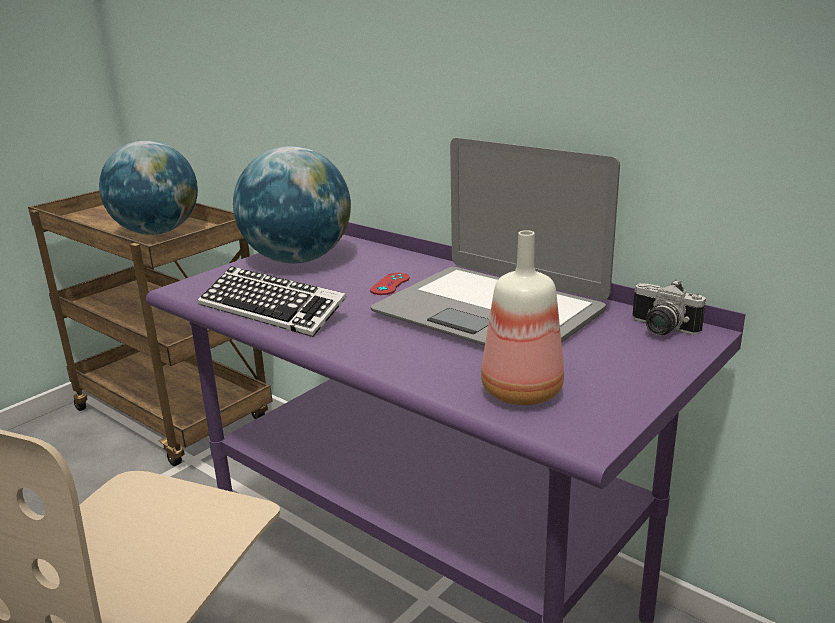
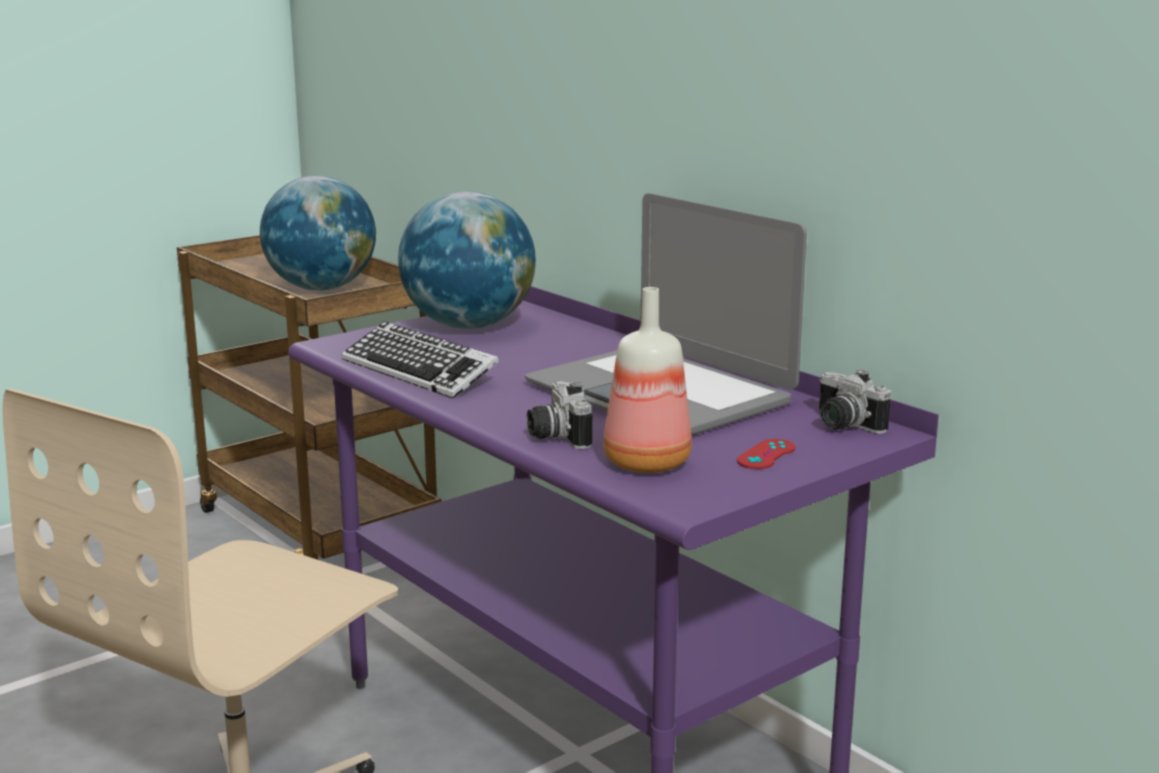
camera: 10 degrees right, 5 degrees down
(390, 284) = (562, 358): red game controller -> red game controller (766, 455)
(423, 370) = (555, 436): none -> camera

